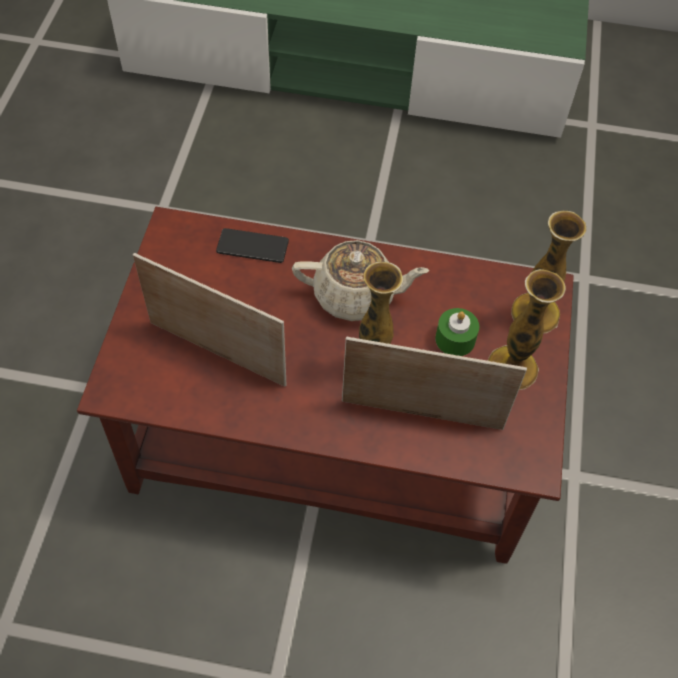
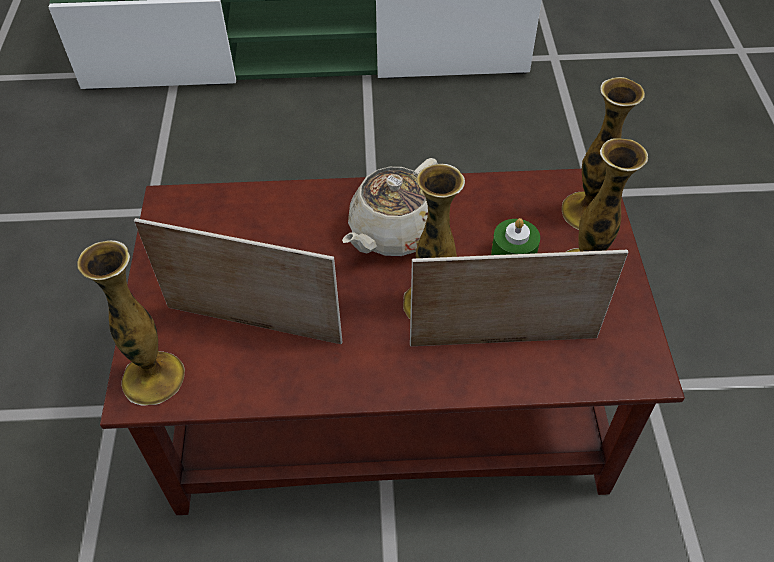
camera: 10 degrees left, 5 degrees down
(126, 381) = (153, 378): none -> vase
(252, 246) = (265, 205): phone -> none
(356, 295) = (392, 232): beige teapot -> beige teapot turned 135 degrees clockwise

